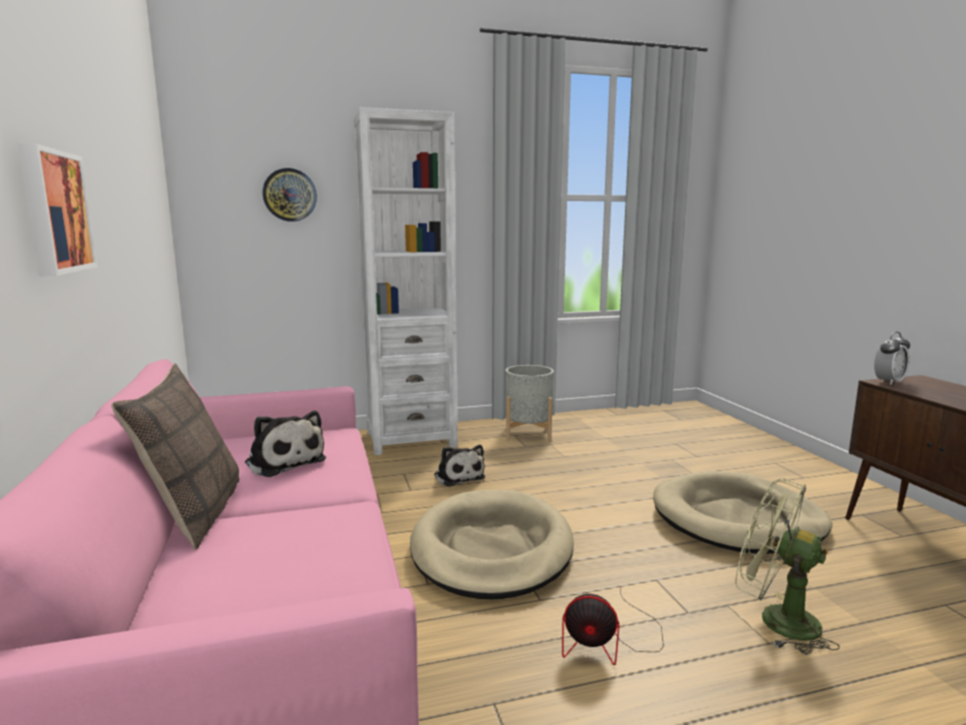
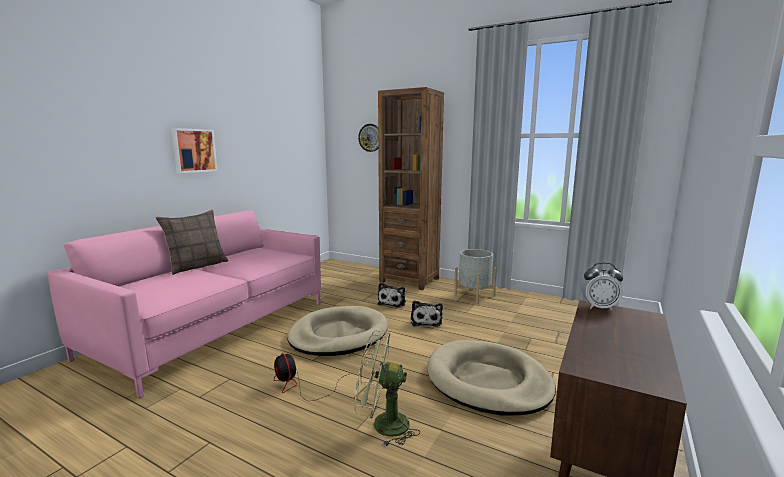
camera: 45 degrees right, 0 degrees up
(284, 461) = (253, 259): plush toy -> plush toy (426, 321)
(411, 439) = (409, 280): white bookcase -> brown bookcase
(775, 620) = (382, 425): green fan -> green fan turned 75 degrees counterclockwise

